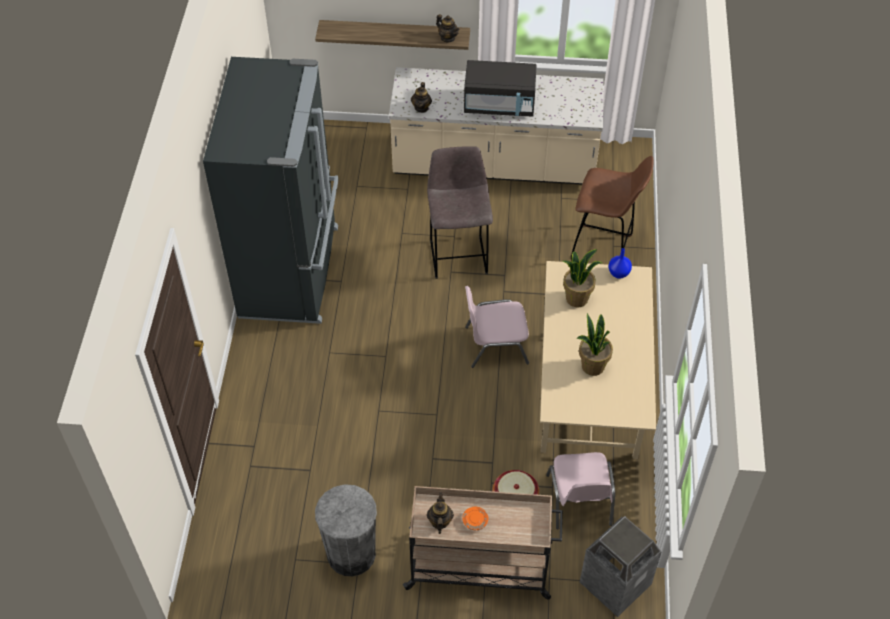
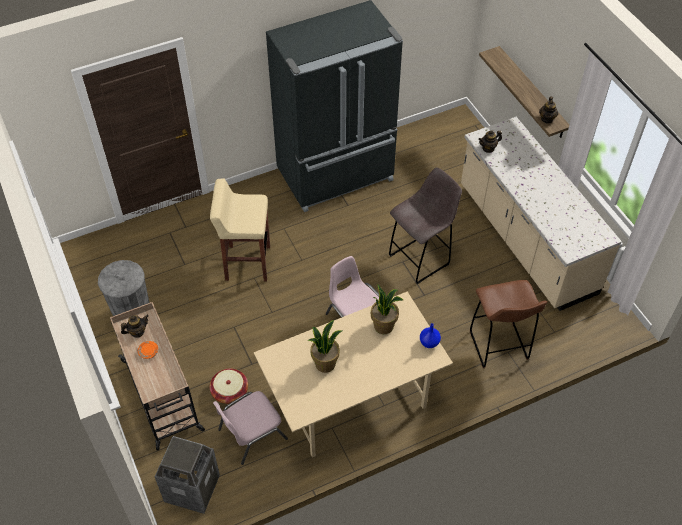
camera: 60 degrees right, 0 degrees up
(353, 408) = (247, 263): none -> beige stool
(499, 104) = (532, 190): black microwave -> none

